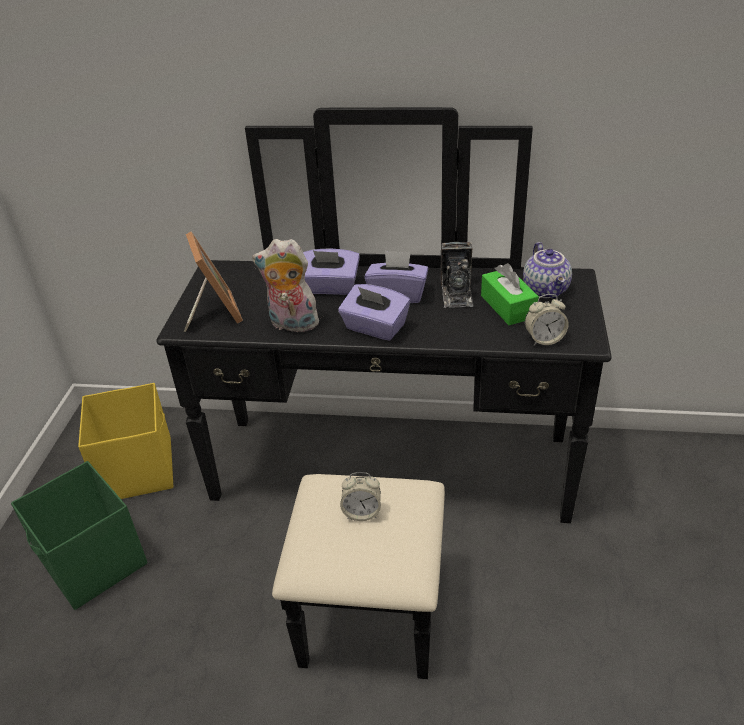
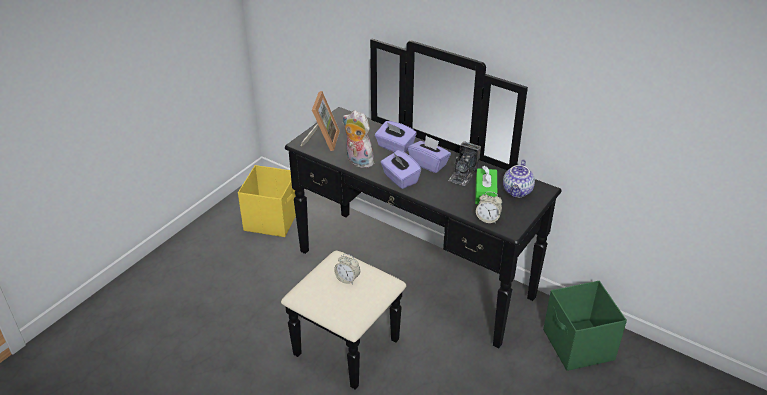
camera: 25 degrees right, 0 degrees up
(93, 563) = (223, 260): green storage box -> green storage box (578, 346)

